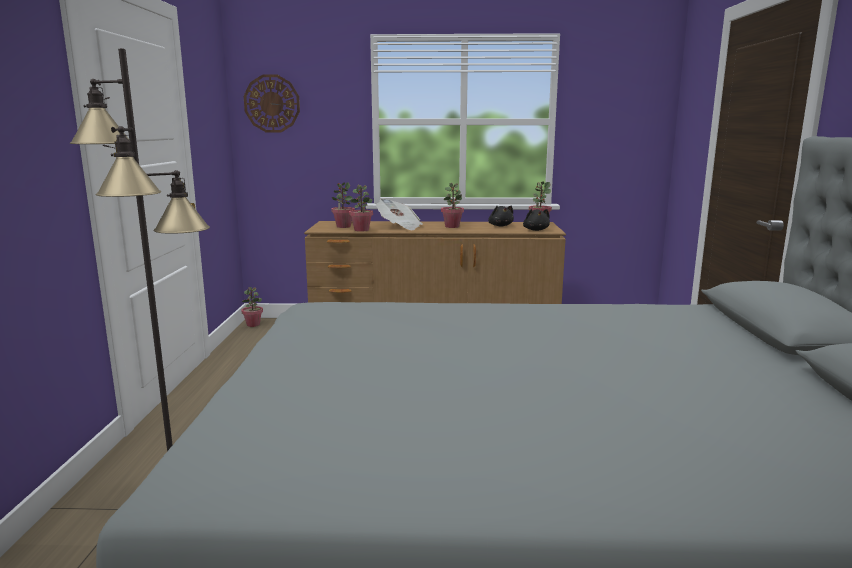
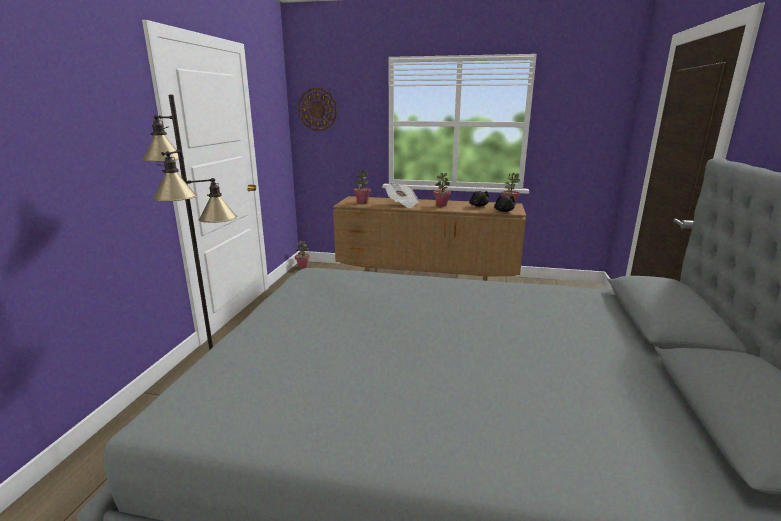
camera: 10 degrees right, 5 degrees up
(361, 230) = (373, 206): potted plant -> none

